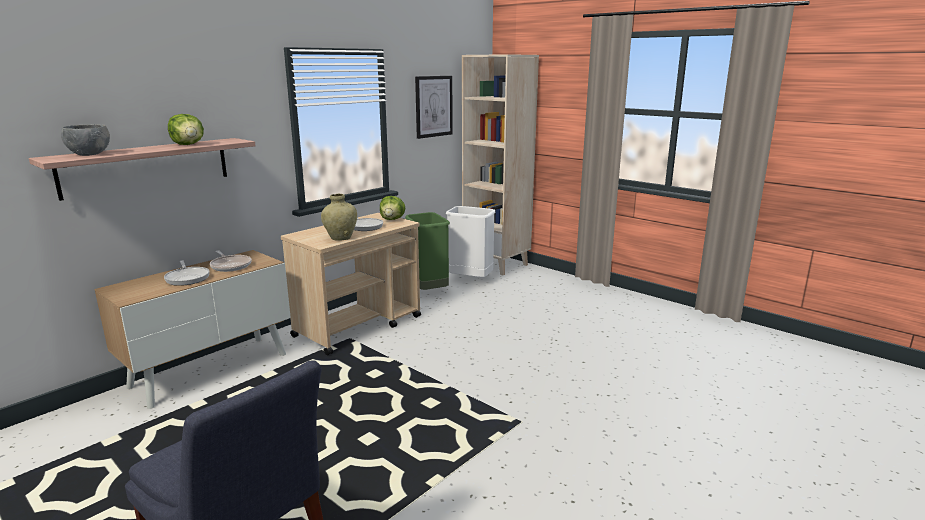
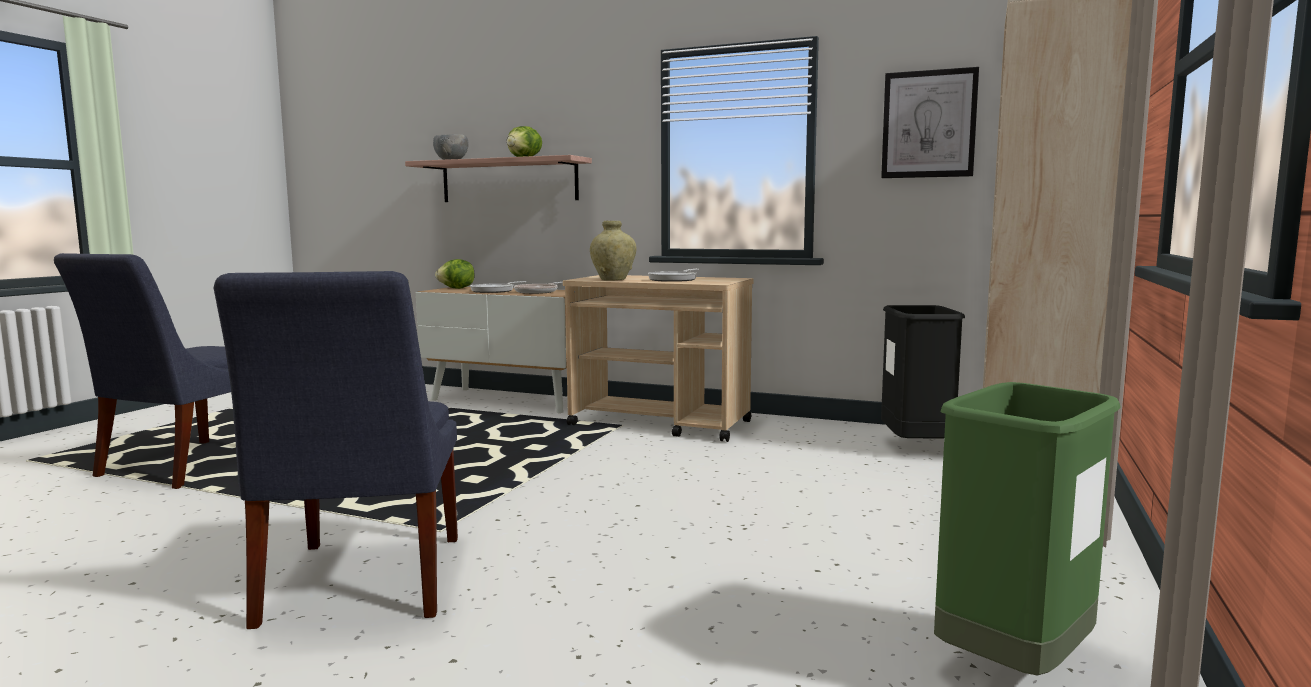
camera: 70 degrees right, 10 degrees down
(392, 219) = (723, 281): lettuce -> lettuce (457, 288)
(428, 291) = (824, 434): green trash can -> green trash can (1013, 666)
(470, 280) = (916, 448): white trash can -> black trash can
(591, 452) = (361, 583): none -> blue chair

